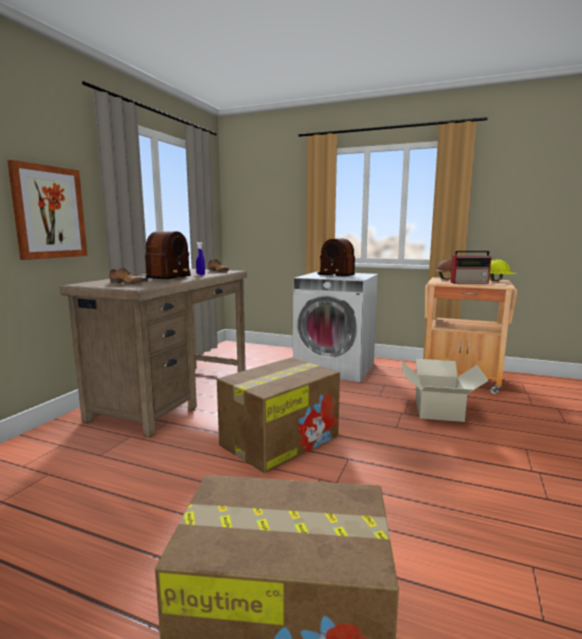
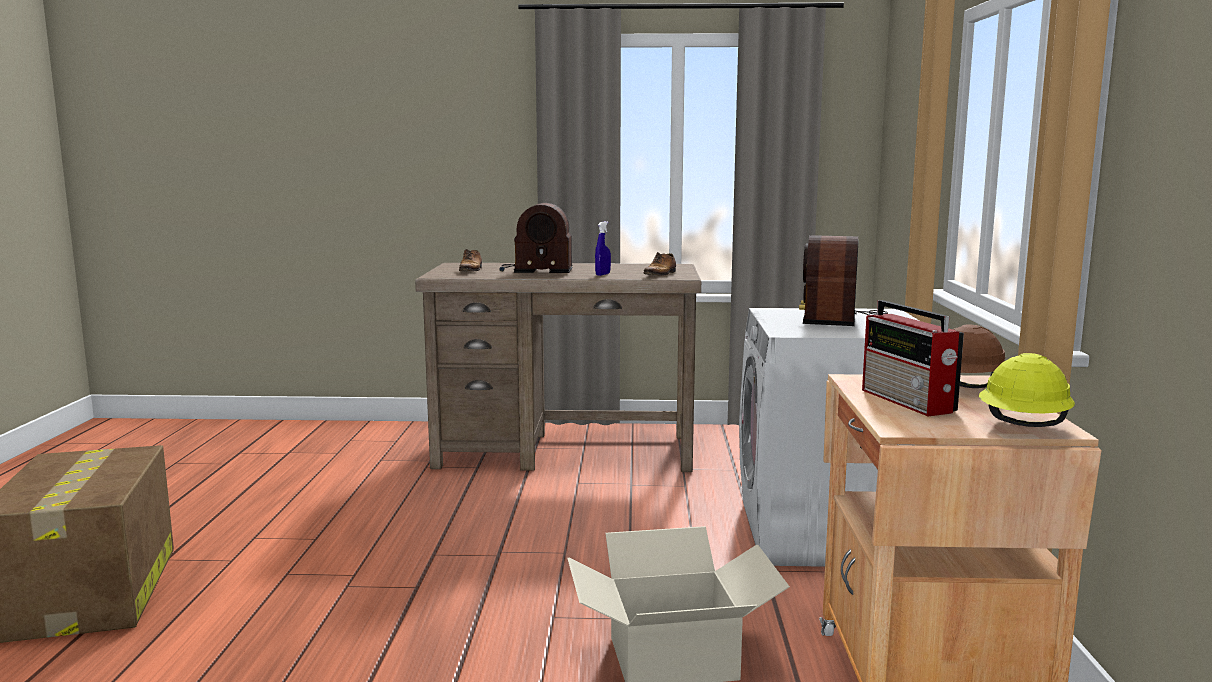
camera: 70 degrees right, 0 degrees up
(49, 212) = (473, 174): picture -> none
(281, 440) = (457, 536): cardboard box -> none

